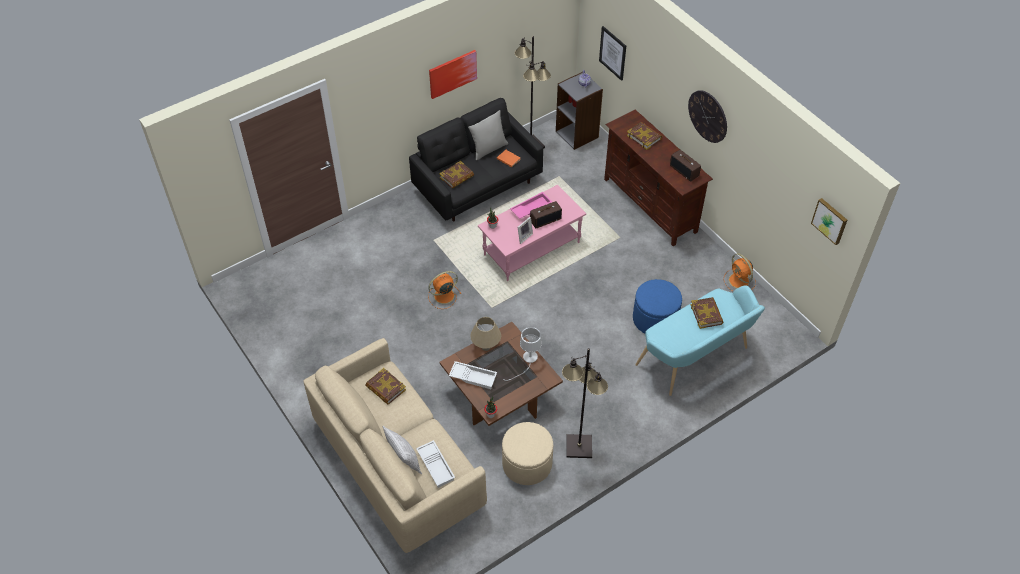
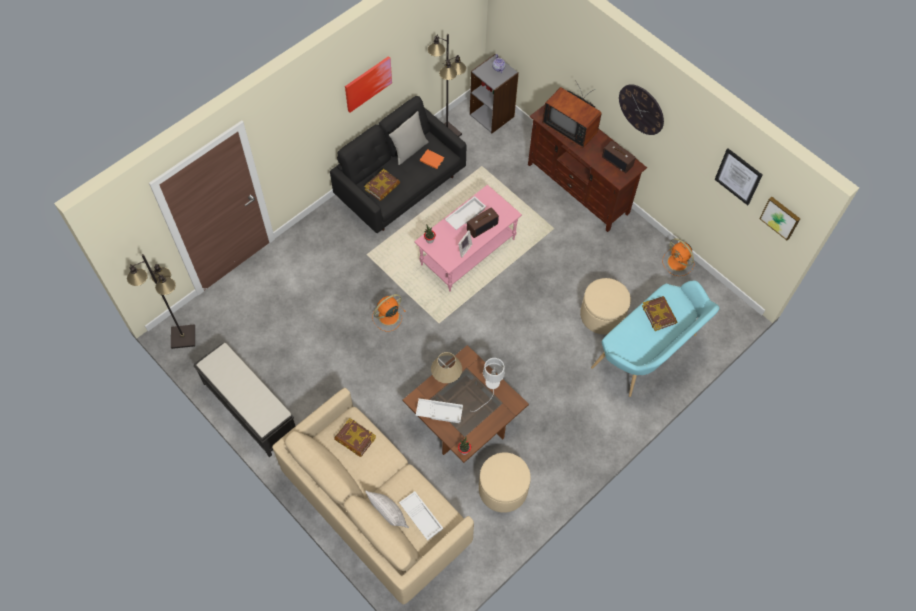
camera: 10 degrees left, 10 degrees up
(294, 360) = (249, 408): none -> black bench
(531, 208) = (465, 215): pink tray -> white tray
(578, 446) = (550, 463): black floor lamp -> black floor lamp (183, 336)
(613, 53) = (529, 39): picture -> picture (738, 176)
(644, 137) = (571, 127): book -> television
(655, 319) = (602, 315): blue ottoman -> beige ottoman

